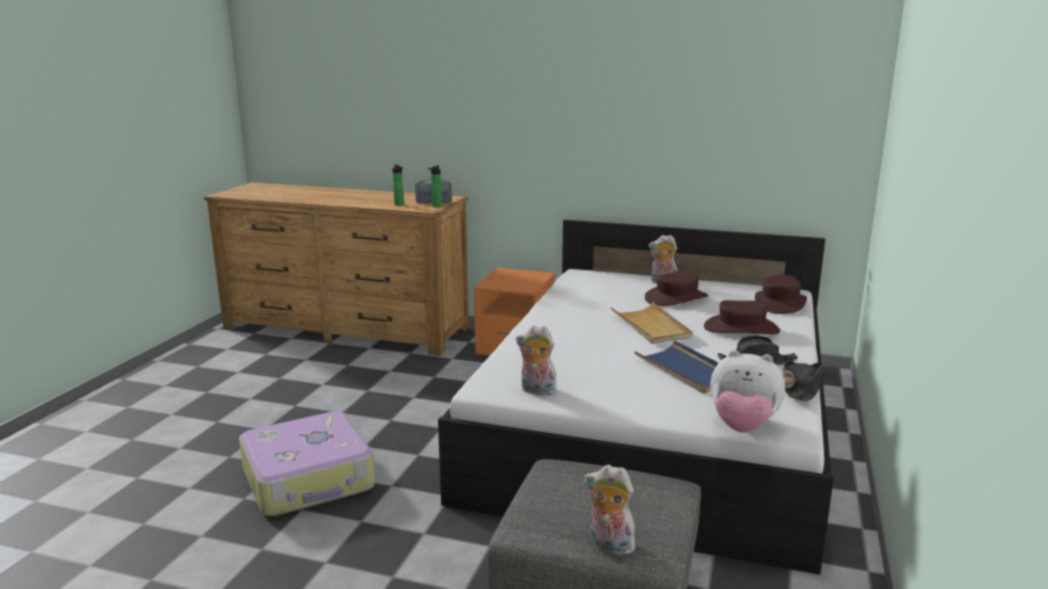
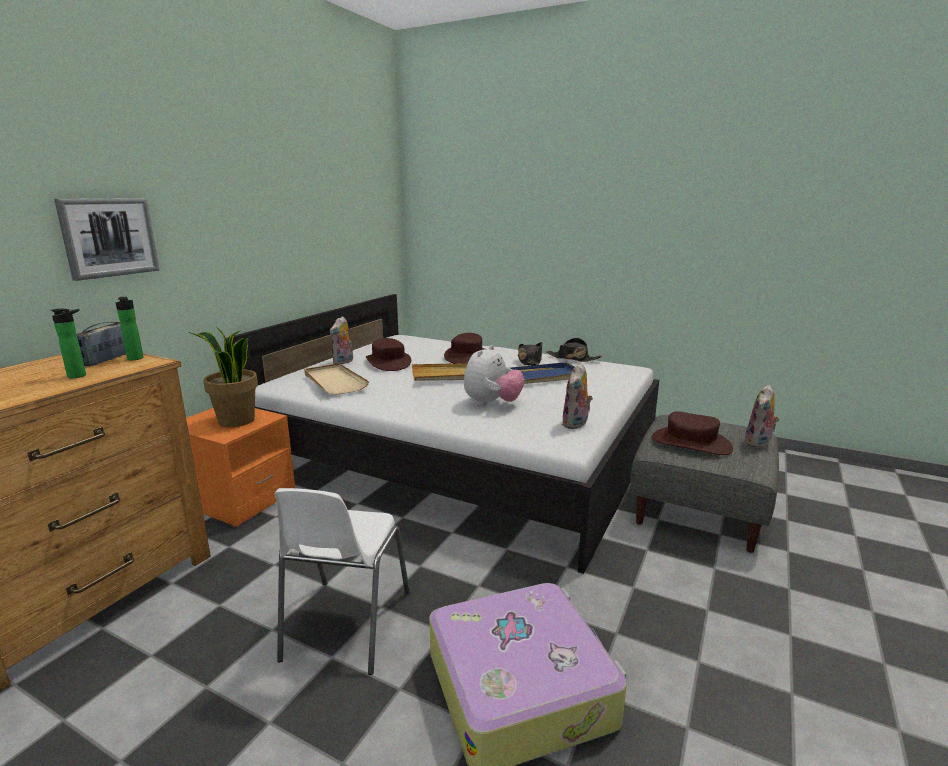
camera: 80 degrees left, 0 degrees up
(370, 411) = (345, 625): none -> white chair
(490, 126) = (109, 237): none -> picture
(515, 282) = (236, 421): none -> potted plant
(593, 287) = (334, 381): none -> beige tray
(742, 427) = (631, 376): plush toy -> plush toy (492, 404)
(779, 303) = (422, 342): brown hat -> brown hat (690, 443)

